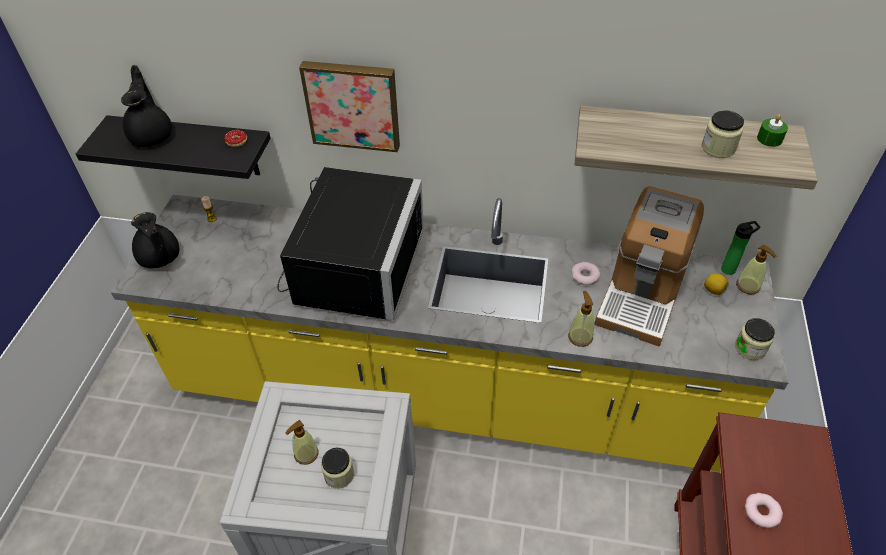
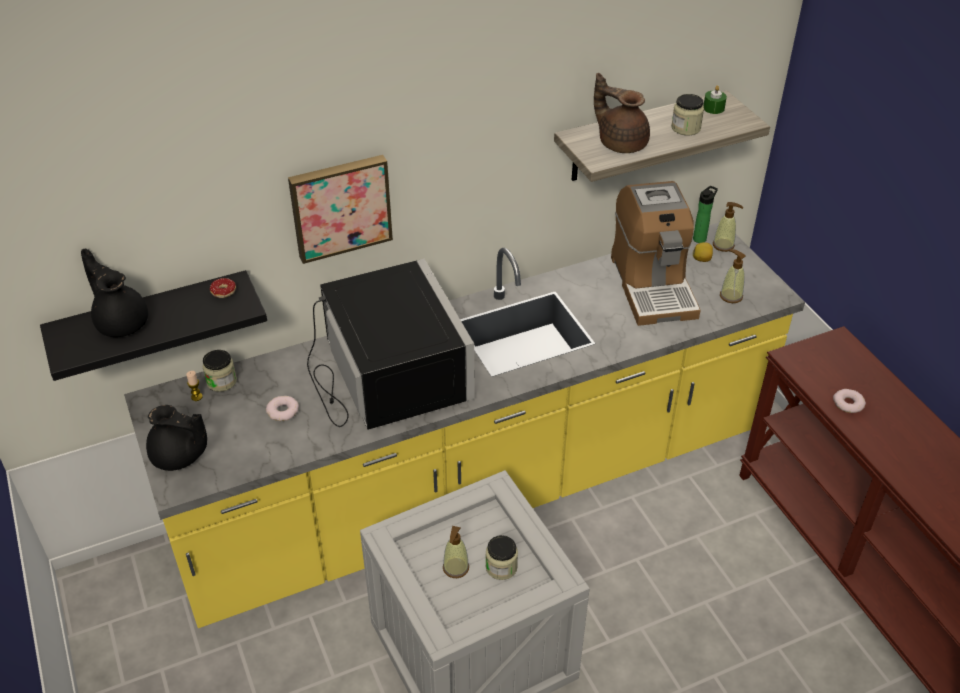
camera: 35 degrees left, 5 degrees down
(580, 337) = (635, 340): soap dispenser -> soap dispenser (730, 296)
(585, 276) = (597, 292): donut -> donut (283, 411)
(635, 138) = (621, 142): none -> brown teapot
(750, 348) = (761, 290): jar -> jar (221, 381)

